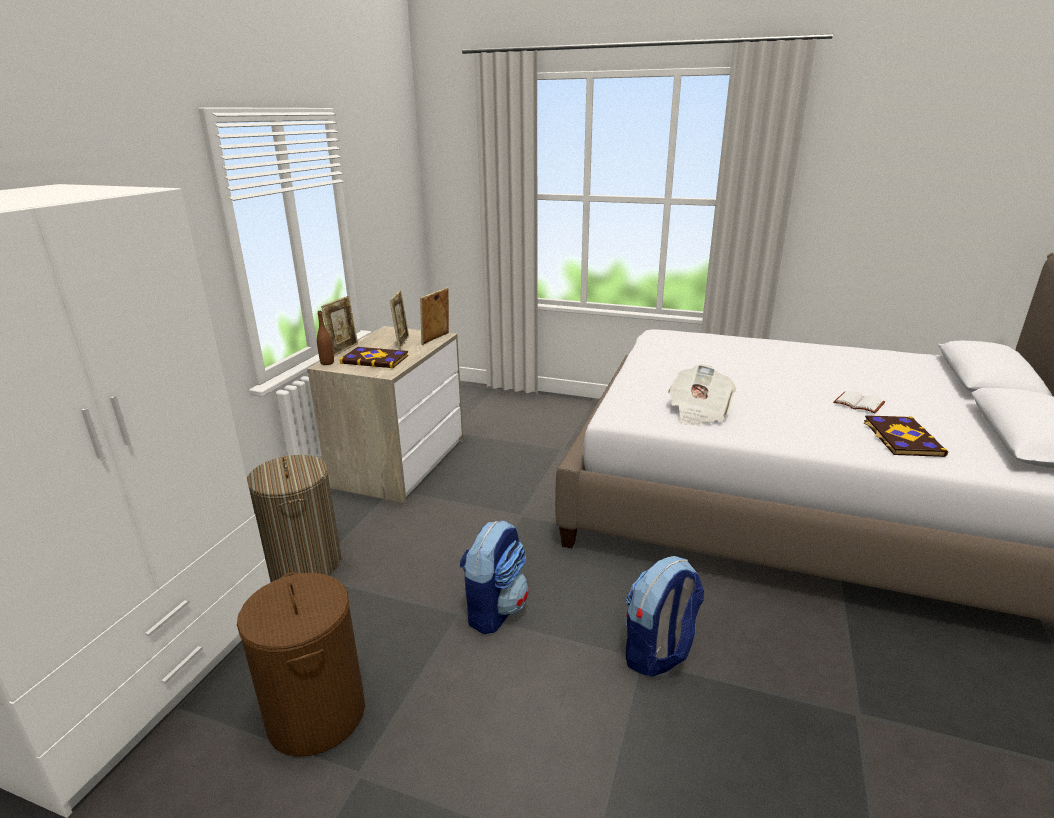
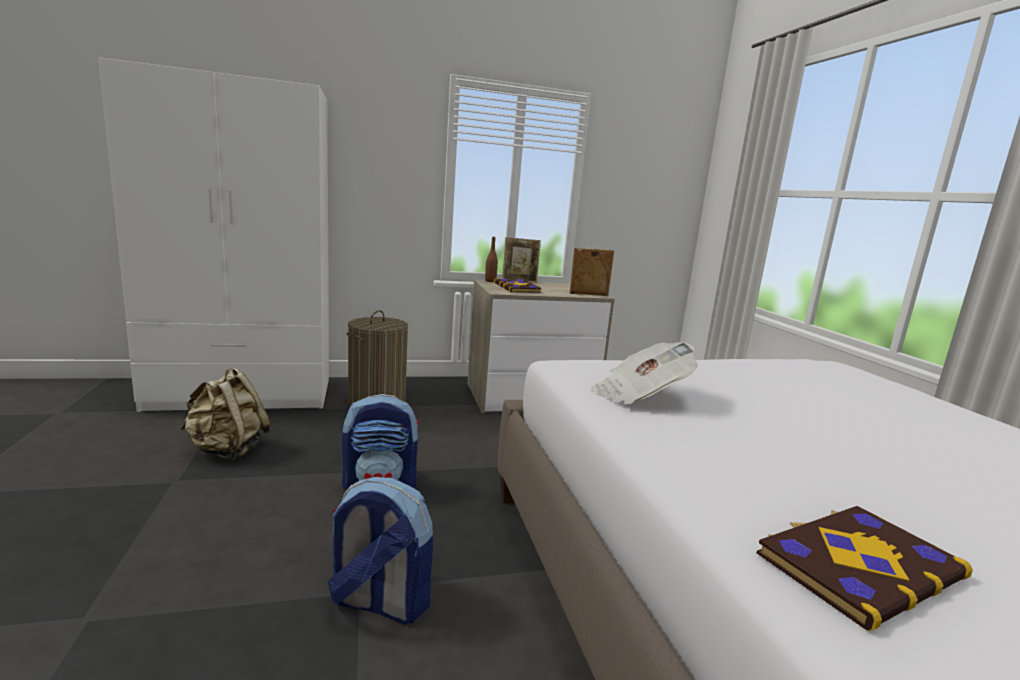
camera: 55 degrees right, 10 degrees down
(316, 715) = (228, 450): brown laundry basket -> beige backpack
(402, 343) = (561, 289): picture frame -> none
(860, 403) = (929, 512): white book -> none

